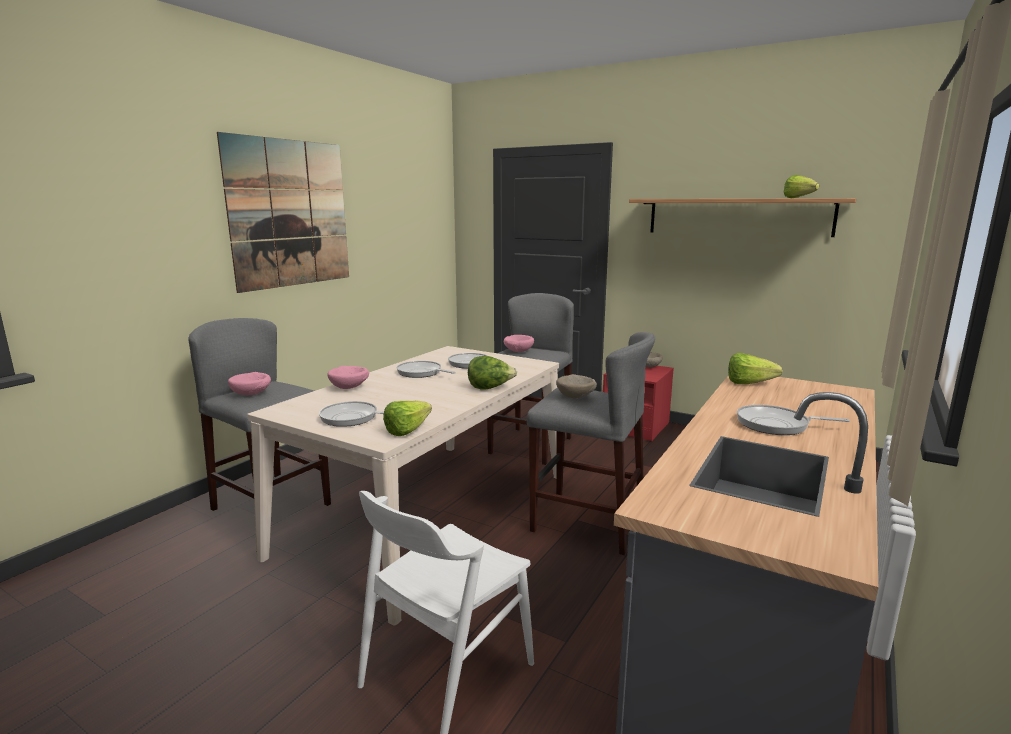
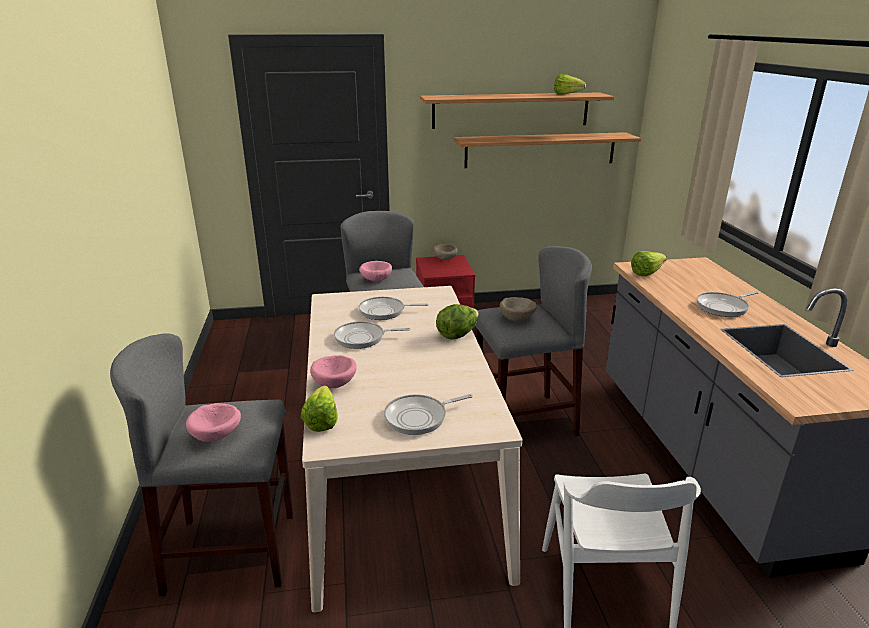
camera: 40 degrees left, 10 degrees up
(290, 214) = (89, 170): picture -> none
(411, 430) = (493, 406): lettuce -> lettuce (323, 418)
(772, 263) = (540, 150): none -> shelf

